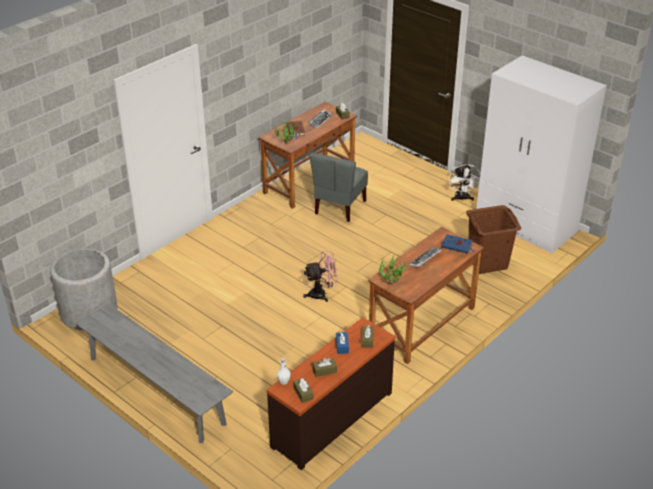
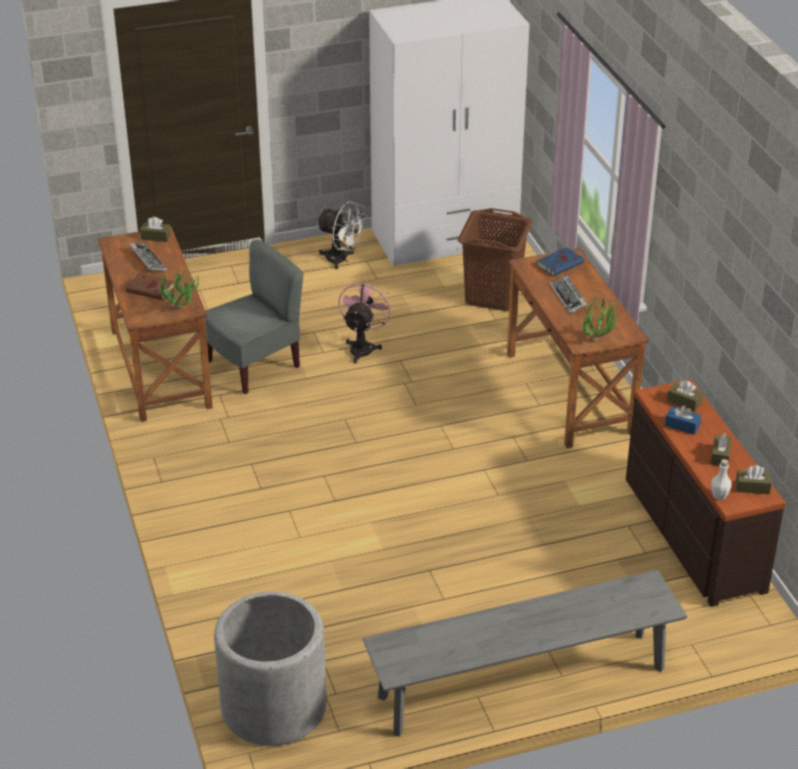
camera: 60 degrees left, 0 degrees up
(322, 294) = (438, 452): pink fan -> pink fan (363, 347)
(339, 207) = (254, 365): grey chair -> grey chair turned 90 degrees counterclockwise

